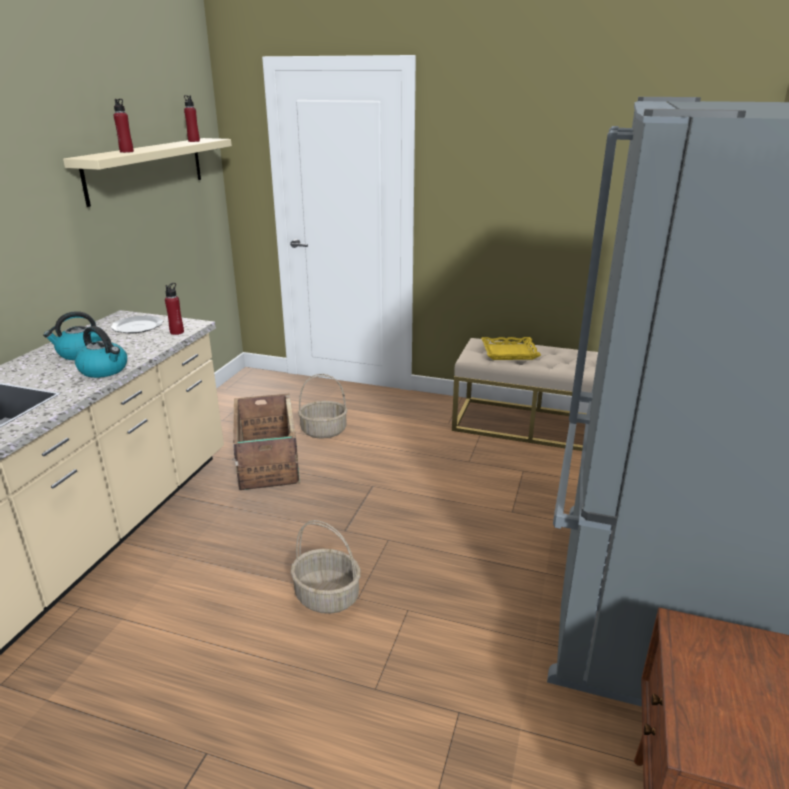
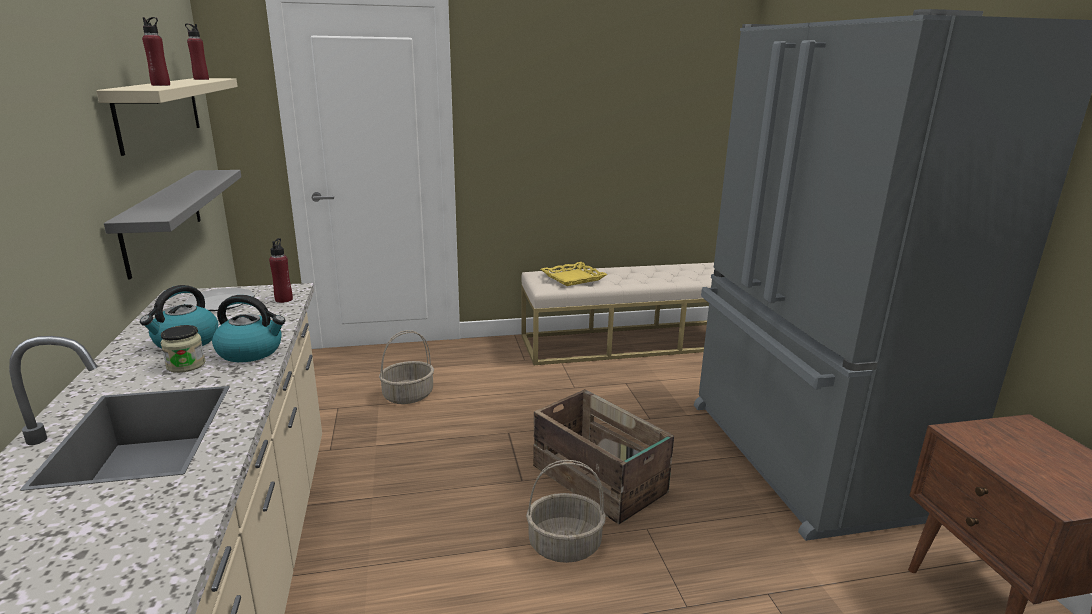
camera: 30 degrees left, 5 degrees down
(59, 371) = (186, 365): none -> jar
(135, 255) = (163, 219): none -> grey shelf
(267, 462) = (375, 441): crate -> crate (599, 481)

